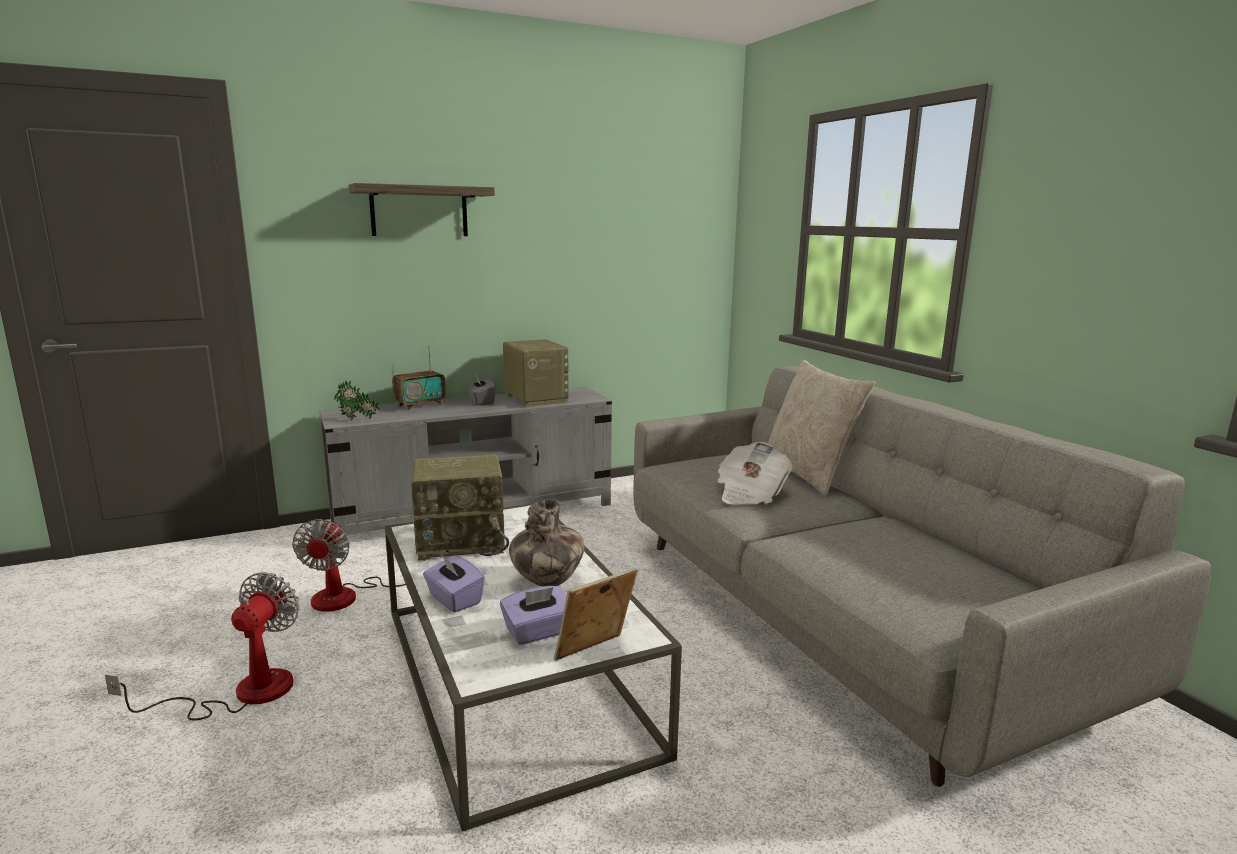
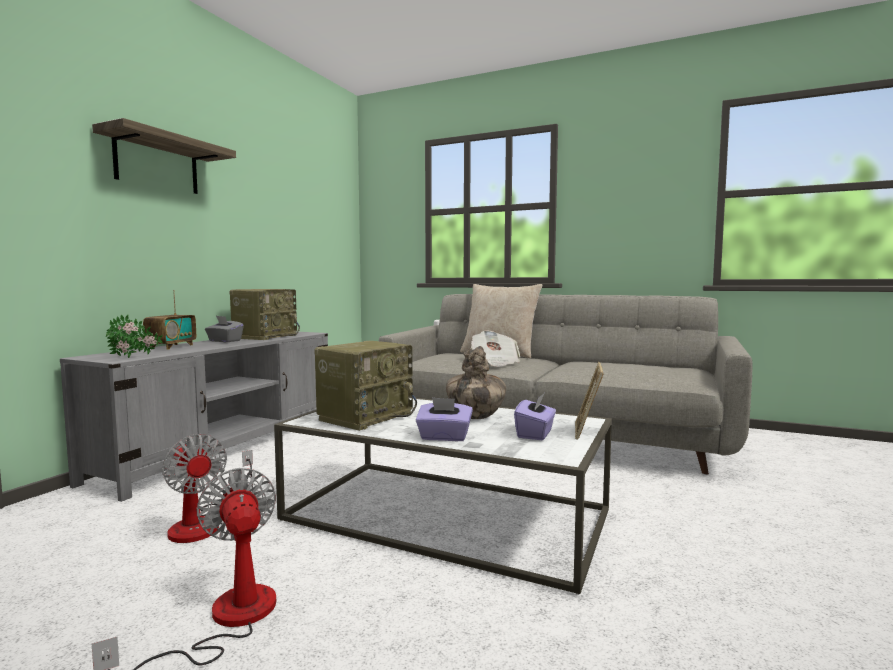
camera: 40 degrees left, 10 degrees down
(534, 398) = (265, 336): radio -> radio turned 90 degrees clockwise

